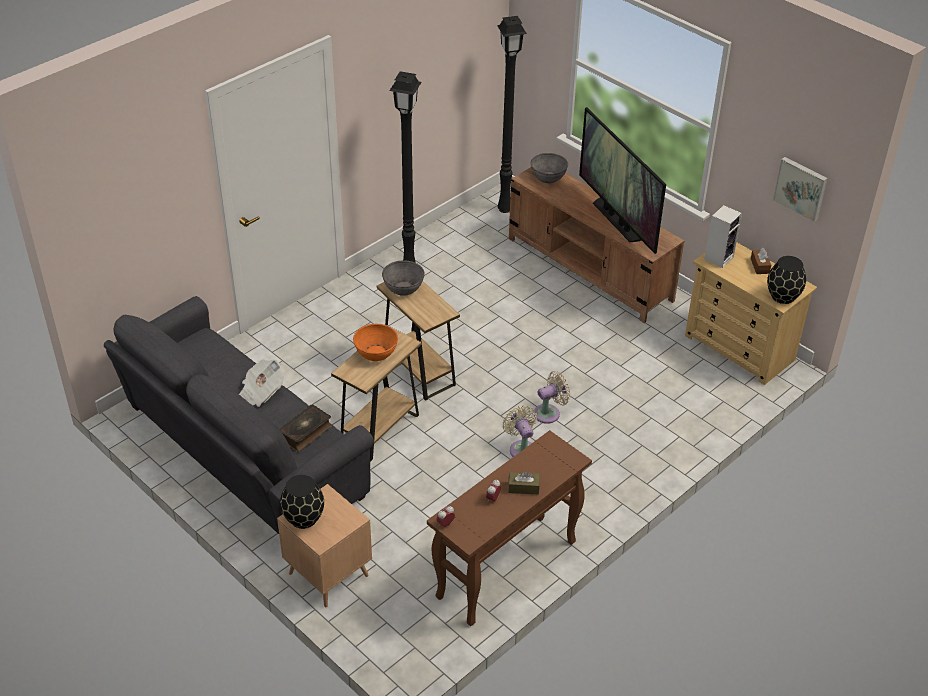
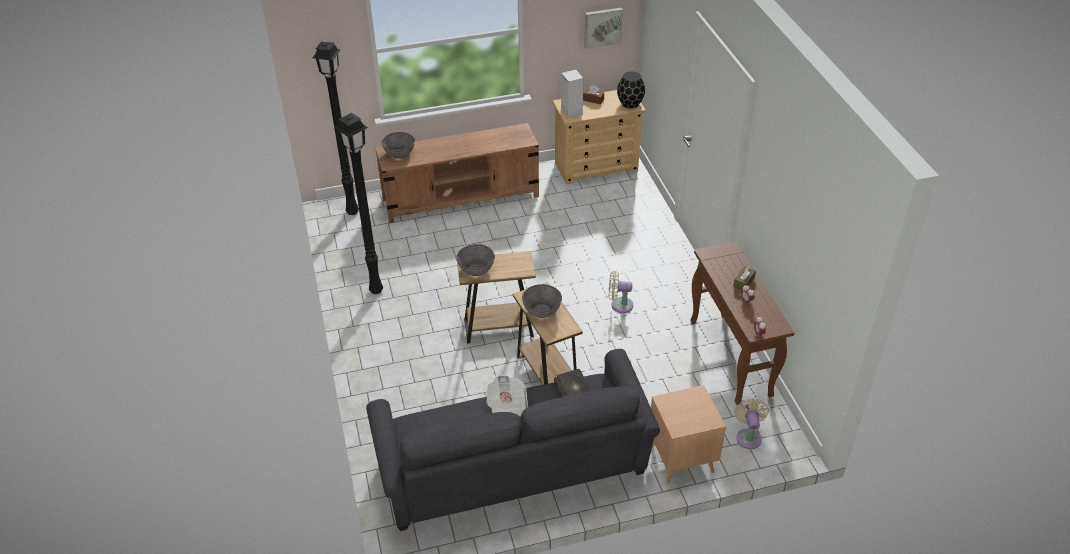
camera: 60 degrees left, 0 degrees up
(303, 518) = (681, 422): black vase -> none
(376, 353) = (542, 310): orange bowl -> grey bowl
(549, 413) = (594, 277): beige fan -> beige fan (748, 436)
(617, 220) = (480, 142): television -> none

